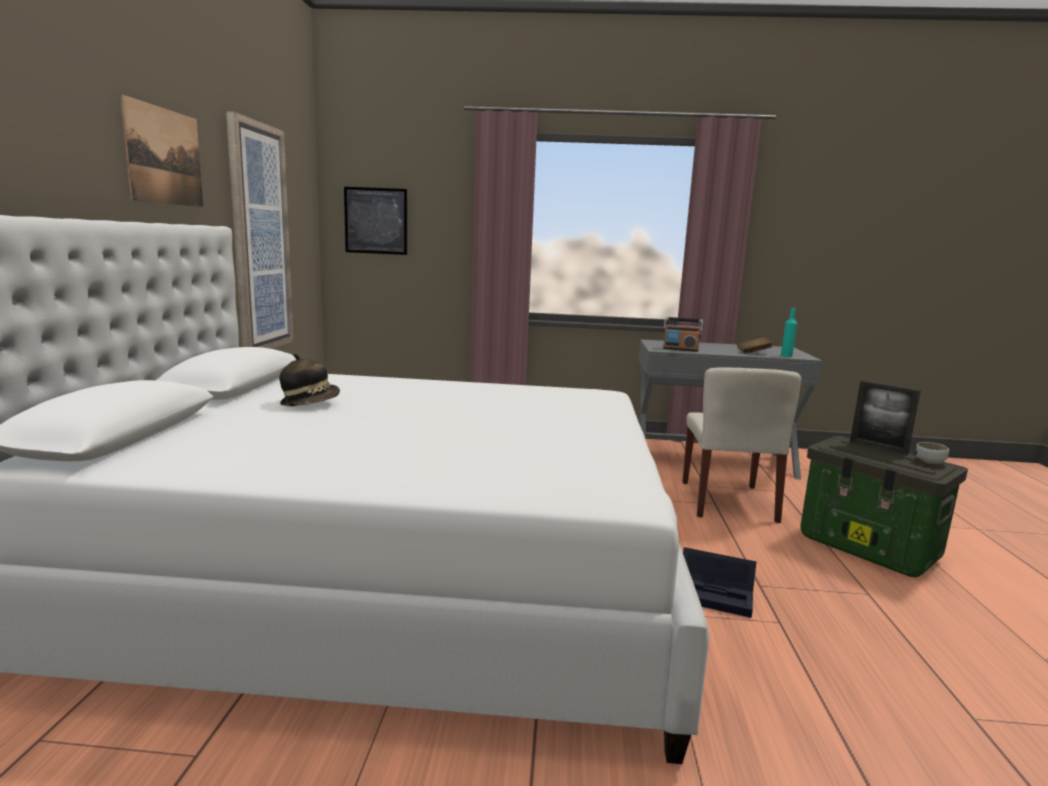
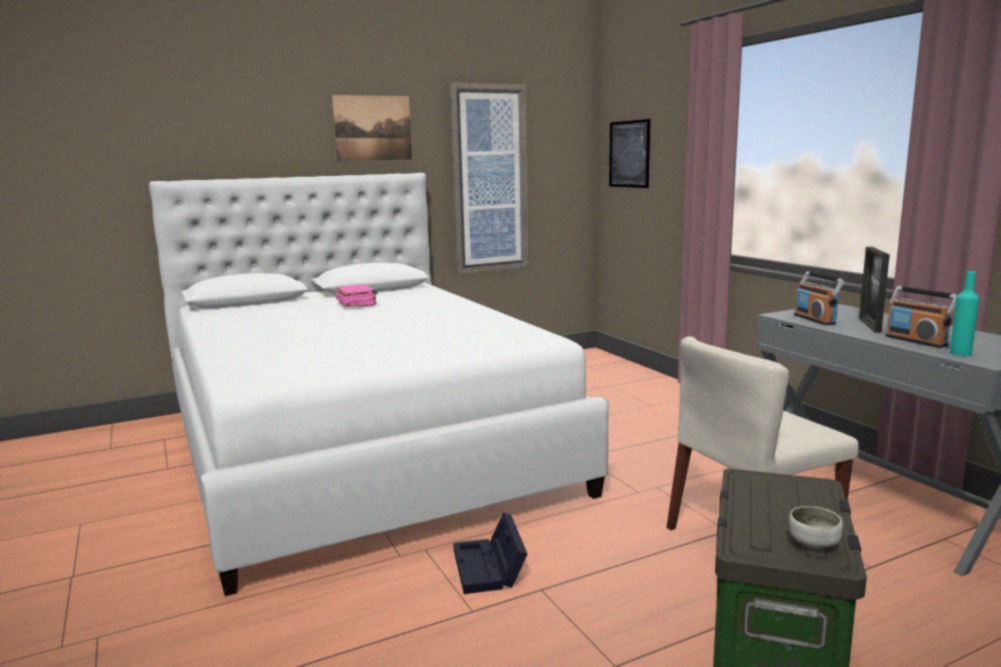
camera: 60 degrees right, 0 degrees up
(310, 403) = (357, 304): hat -> pink book
(753, 353) = (916, 341): brown book -> radio
(878, 448) = (810, 505): picture frame -> picture frame (869, 325)

